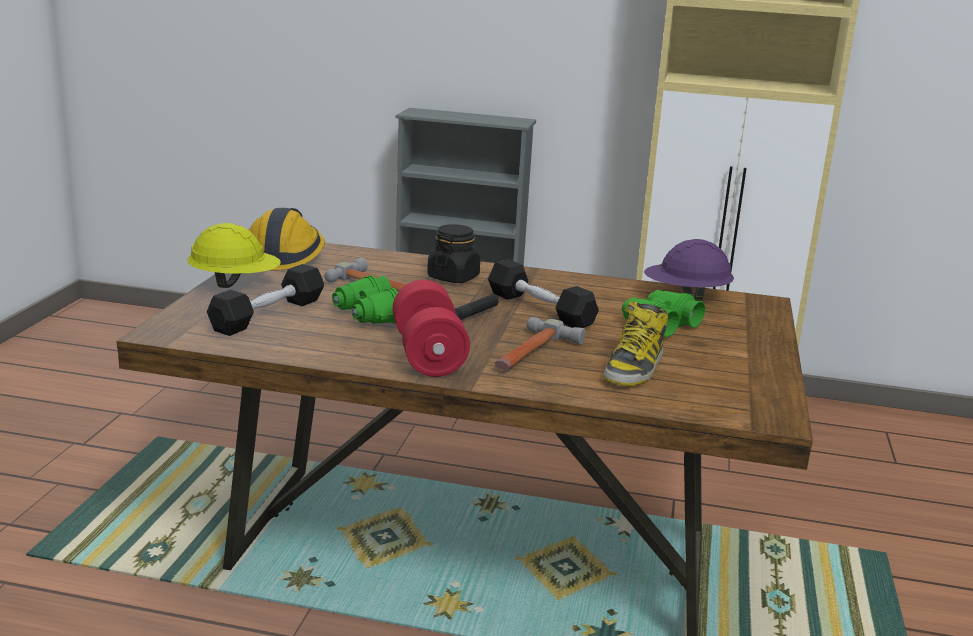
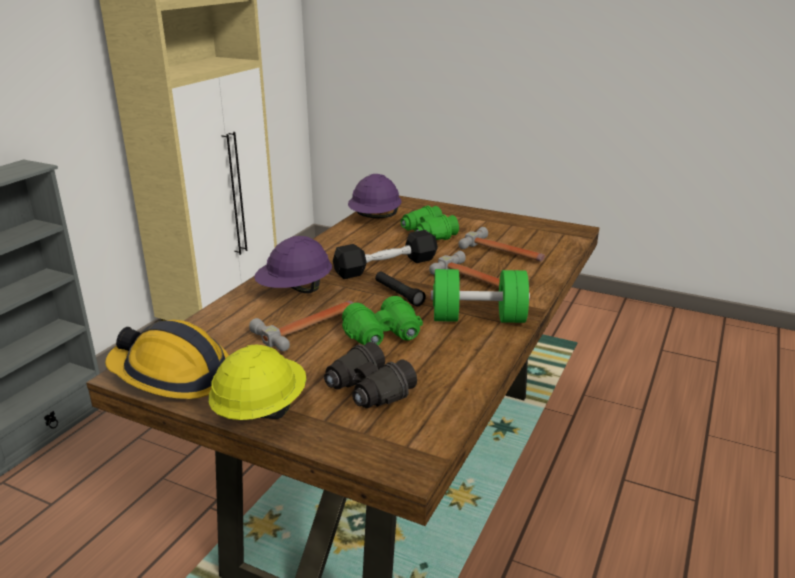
camera: 75 degrees left, 5 degrees up
(268, 315) = (368, 391): black dumbbell -> black binoculars
(428, 355) = (478, 318): red dumbbell -> green dumbbell
(453, 277) = (295, 290): black jar -> purple hard hat
(634, 368) = (503, 252): boot -> hammer

